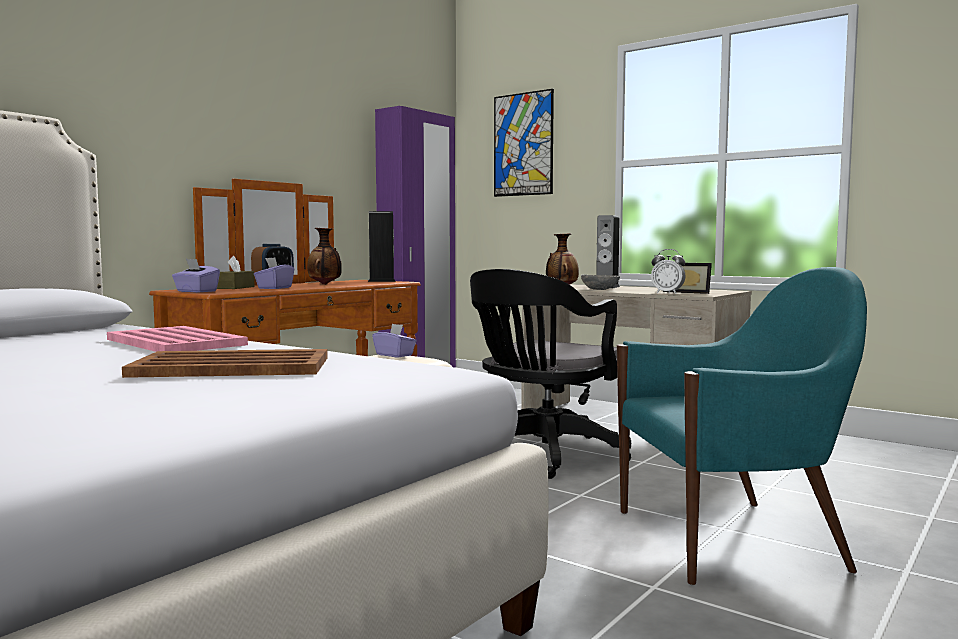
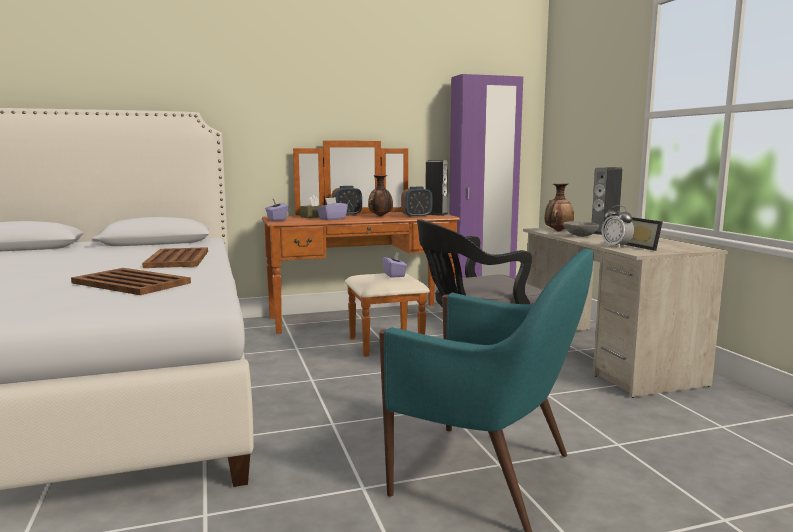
camera: 35 degrees right, 5 degrees up
(175, 342) = (177, 259): pink tray -> brown tray
(371, 283) = (416, 216): none -> alarm clock
(523, 144) = (584, 96): picture -> none

